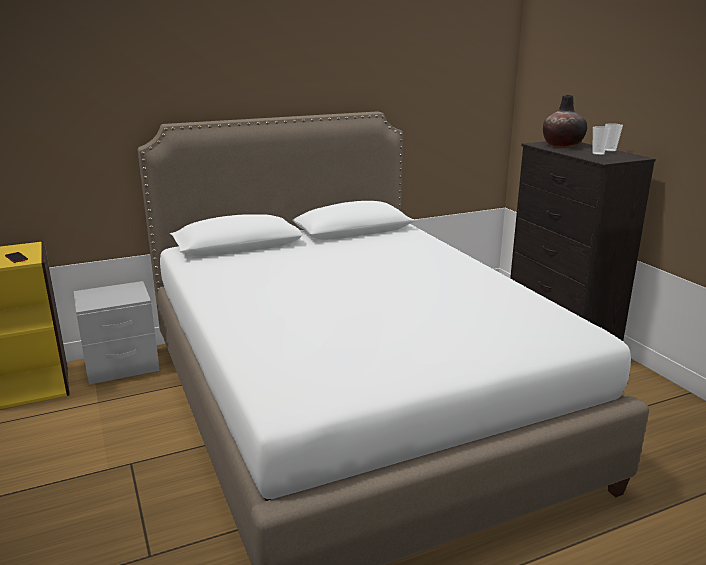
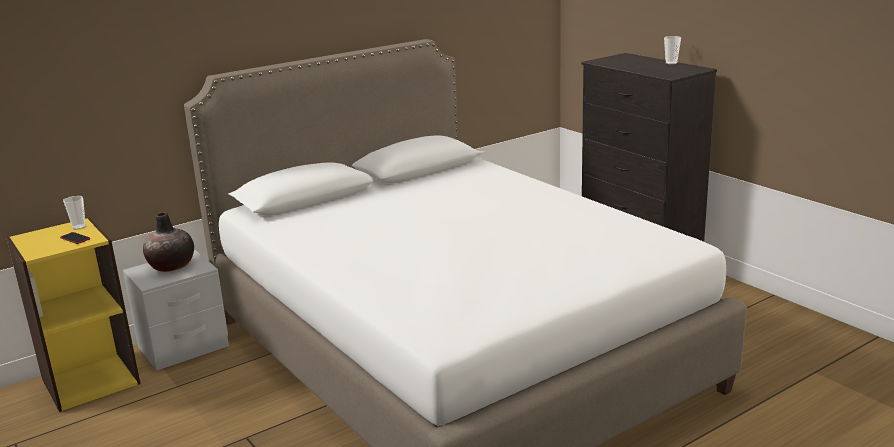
camera: 10 degrees left, 0 degrees up
(562, 145) = (623, 61): vase -> vase (171, 266)
(598, 154) = (661, 68): cup -> cup (79, 227)

